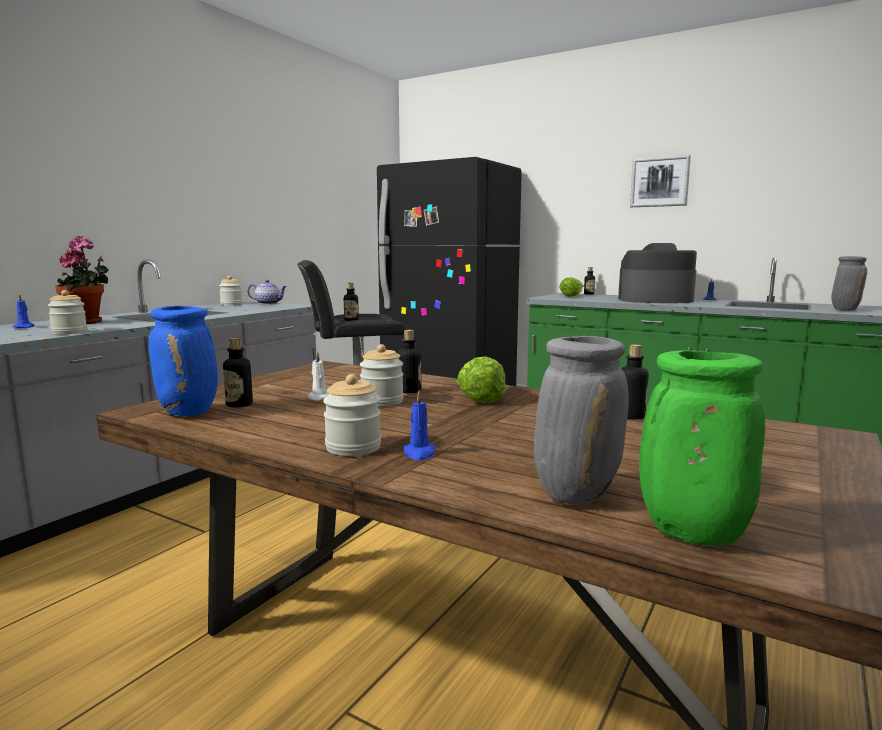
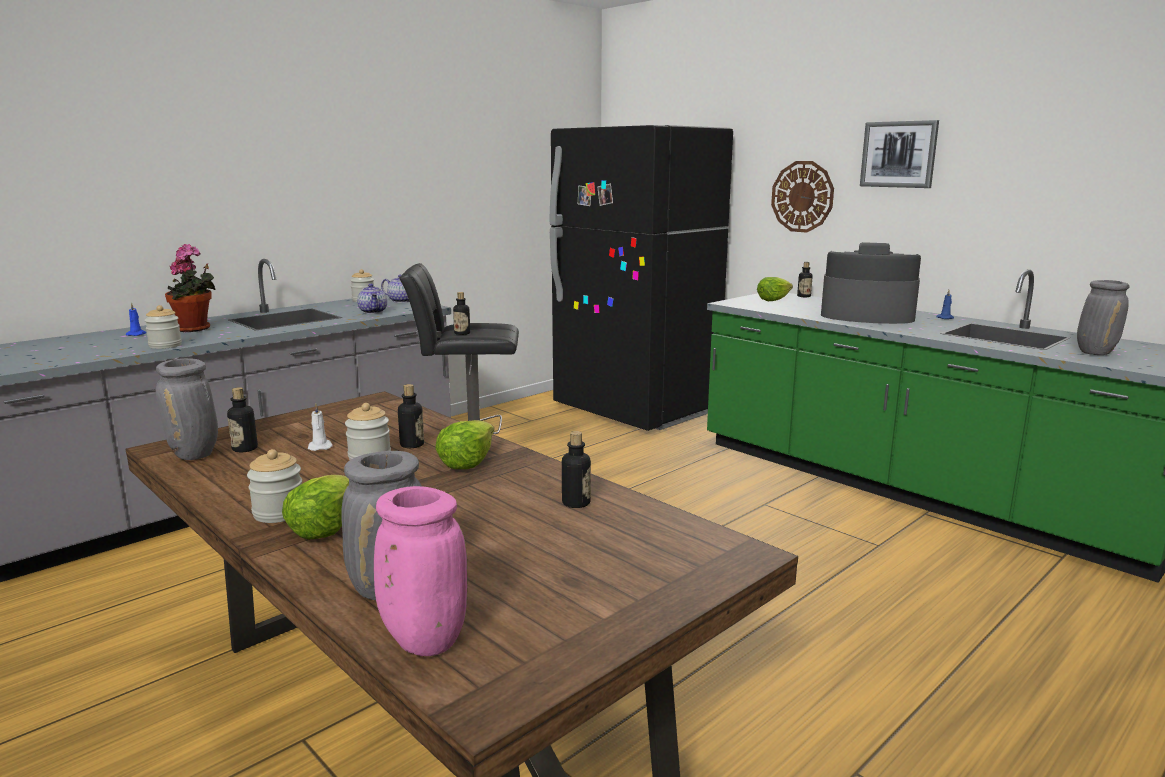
camera: 15 degrees right, 5 degrees up
(190, 413) = (195, 455): blue vase -> grey vase
(253, 309) = (374, 312): none -> teapot
(419, 453) = (323, 527): blue candle -> lettuce
(581, 218) = (802, 196): none -> wall clock
(690, 533) = (422, 641): green vase -> pink vase

